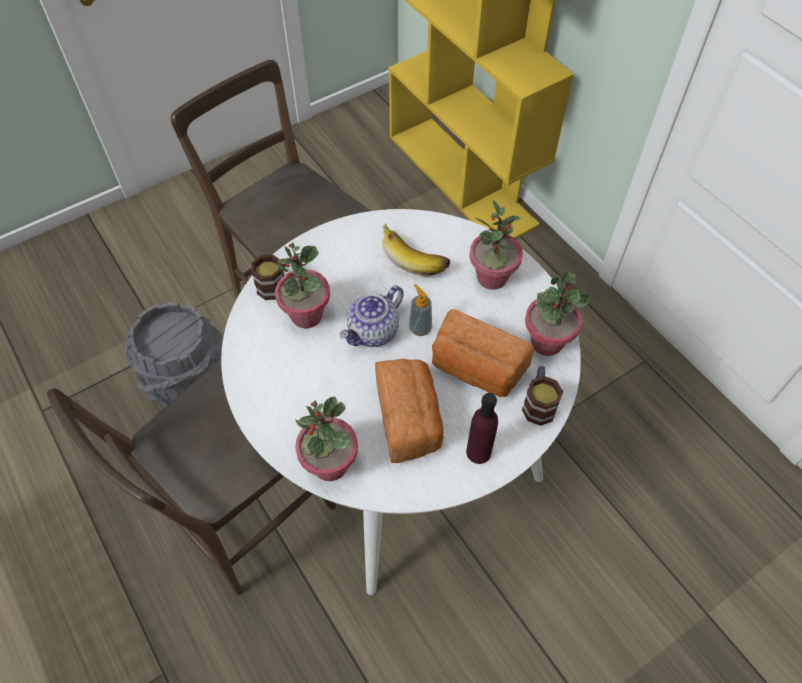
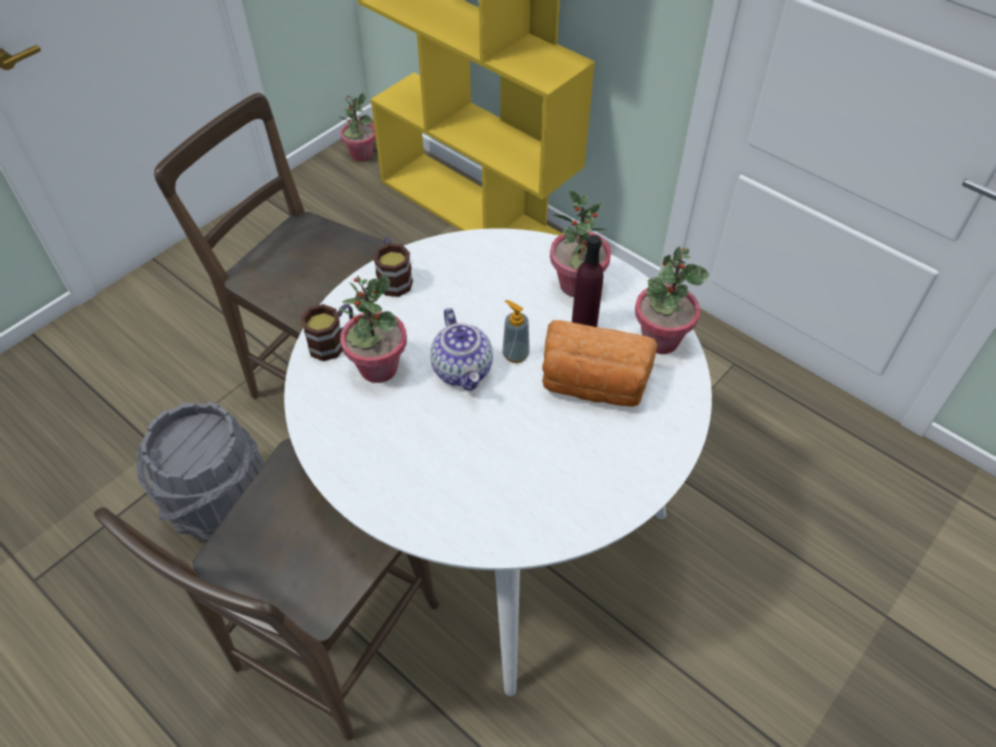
camera: 15 degrees left, 5 degrees down
(329, 464) = (461, 527): potted plant -> potted plant (361, 155)
(373, 332) = (463, 370): teapot -> teapot turned 45 degrees counterclockwise
(409, 419) = (537, 455): bread -> none
(415, 256) = (483, 279): banana -> none
(478, 452) = (627, 473): purple bottle -> purple bottle (584, 324)
(538, 403) = (674, 405): mug -> mug (394, 278)

